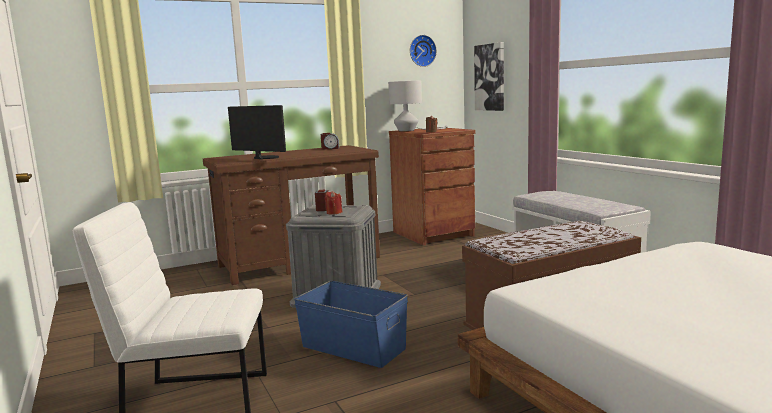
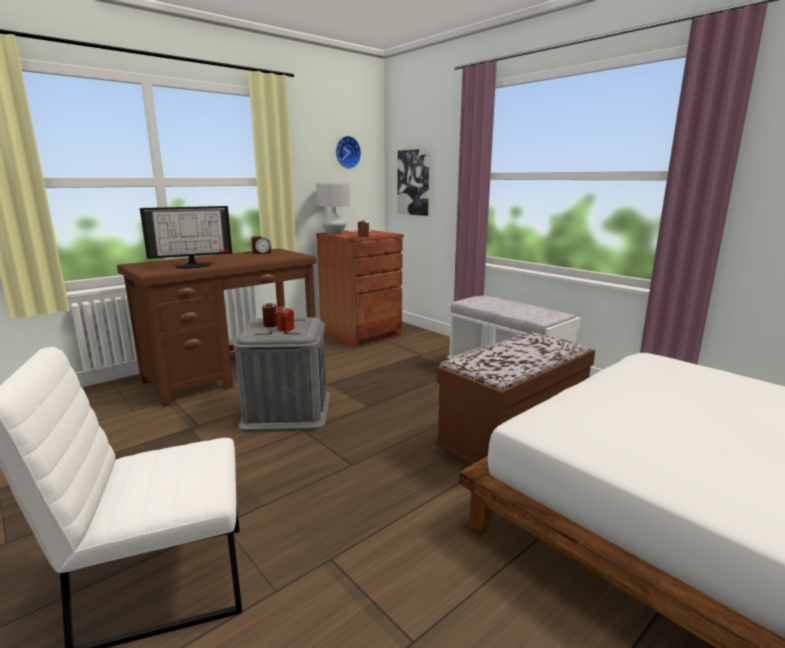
camera: 15 degrees left, 5 degrees up
(263, 158) = (193, 265): monitor -> monitor turned 135 degrees clockwise
(353, 347) = (327, 480): blue storage box -> none

